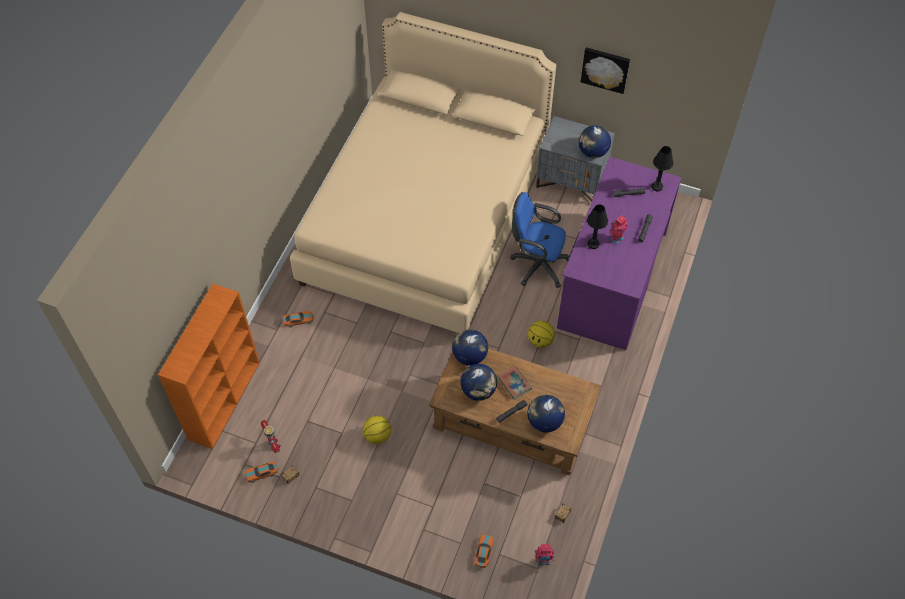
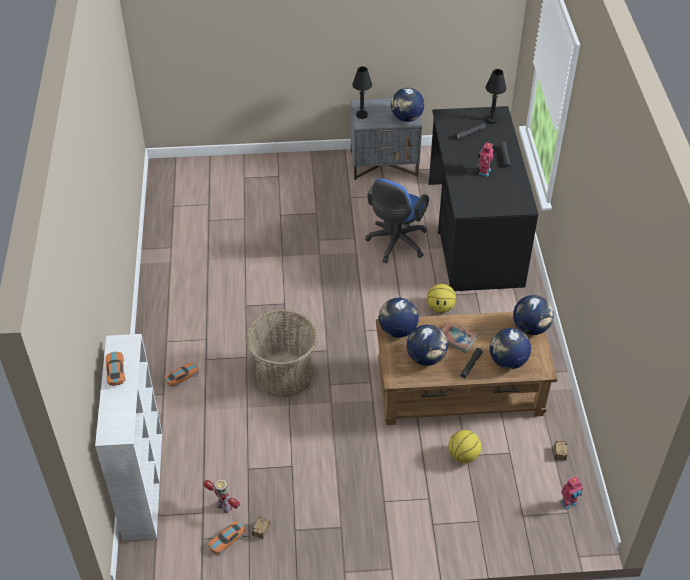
camera: 25 degrees left, 10 degrees down
(224, 399) = (143, 483): orange bookcase -> white bookcase
(377, 436) = (331, 454): basketball -> basketball (463, 456)
(378, 350) = (284, 374): none -> basket
(426, 218) = (262, 240): beige bed -> none
(483, 552) = (506, 520): toy car -> toy car (115, 371)
(536, 265) = (395, 244): blue office chair -> blue office chair turned 60 degrees counterclockwise
(583, 399) = (531, 328): none -> globe
(593, 244) = (465, 183): black table lamp -> black table lamp (361, 115)
(605, 69) = (398, 26): picture -> none
(611, 280) = (474, 233): purple desk -> black desk

